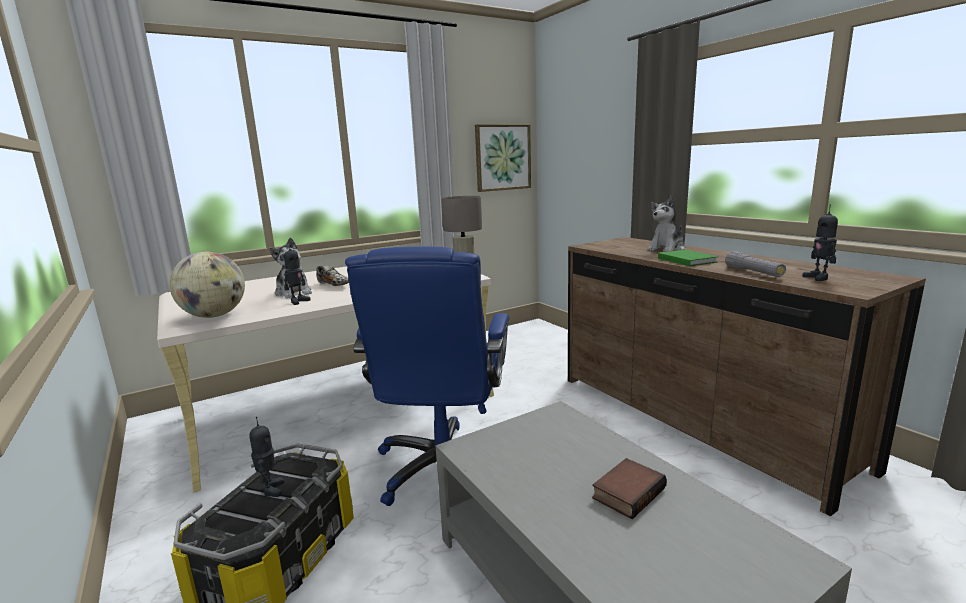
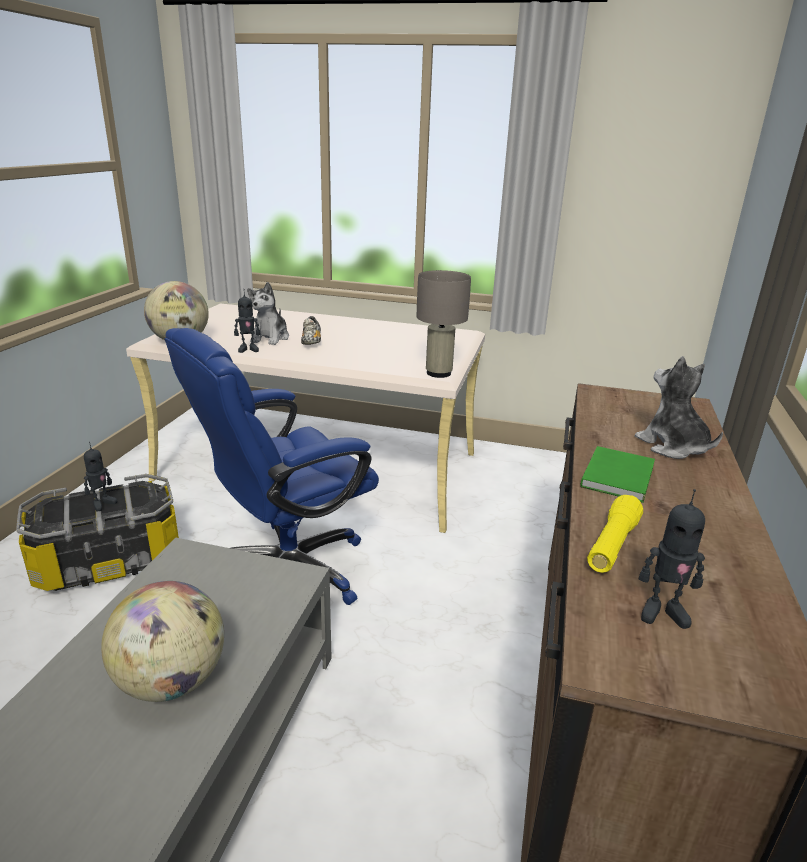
camera: 45 degrees right, 10 degrees up
(502, 157) = (664, 212): picture -> none
(627, 492) = (172, 681): book -> globe
(667, 249) = (672, 446): plush toy -> plush toy turned 60 degrees clockwise
(753, 272) = (612, 545): grey flashlight -> yellow flashlight
(818, 278) = (662, 612): toy robot -> toy robot turned 120 degrees counterclockwise

